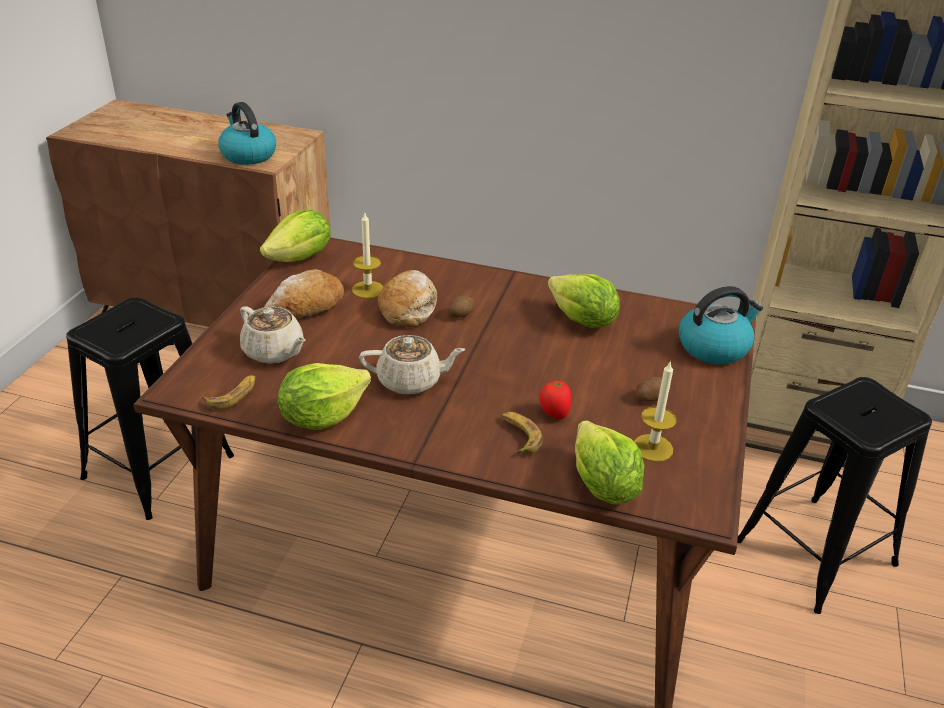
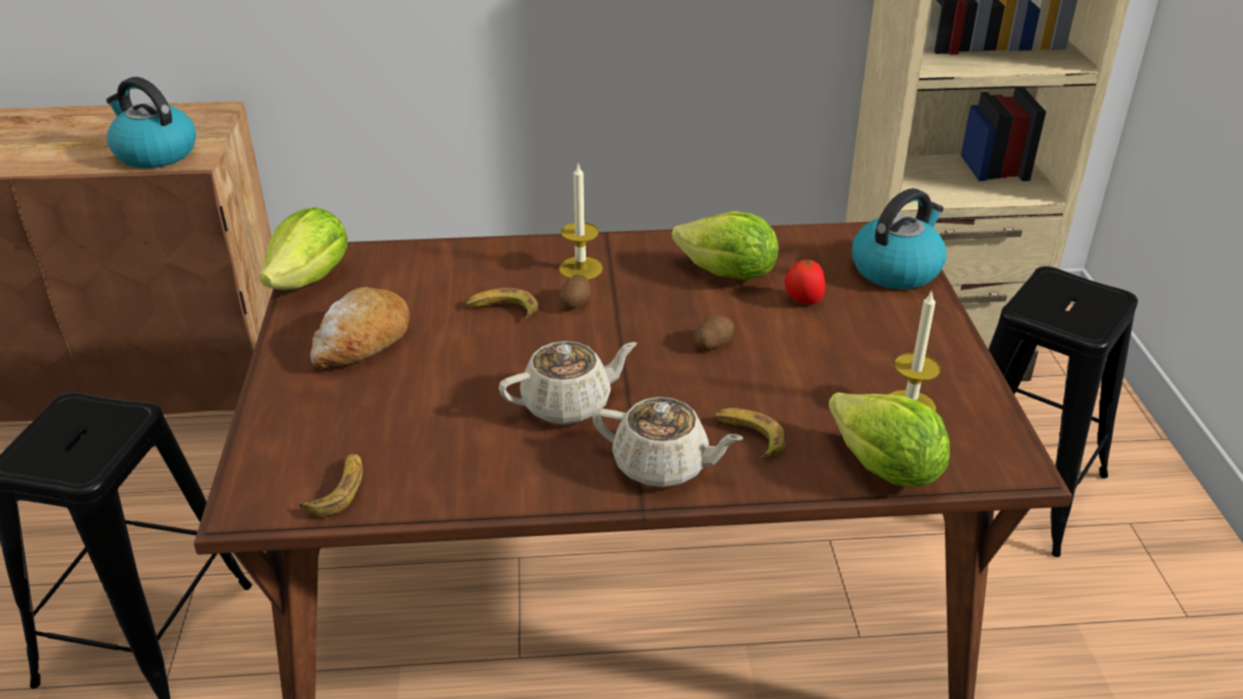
camera: 20 degrees left, 0 degrees up
(274, 352) = (358, 414): beige teapot -> beige teapot (663, 466)
(322, 416) = (482, 483): lettuce -> none
(368, 289) = (432, 300): candle -> candle (580, 268)
(409, 307) = (502, 310): bread -> banana
(554, 414) = (771, 397): tomato -> tomato (803, 301)
(651, 398) = (867, 347): potato -> potato (712, 343)

